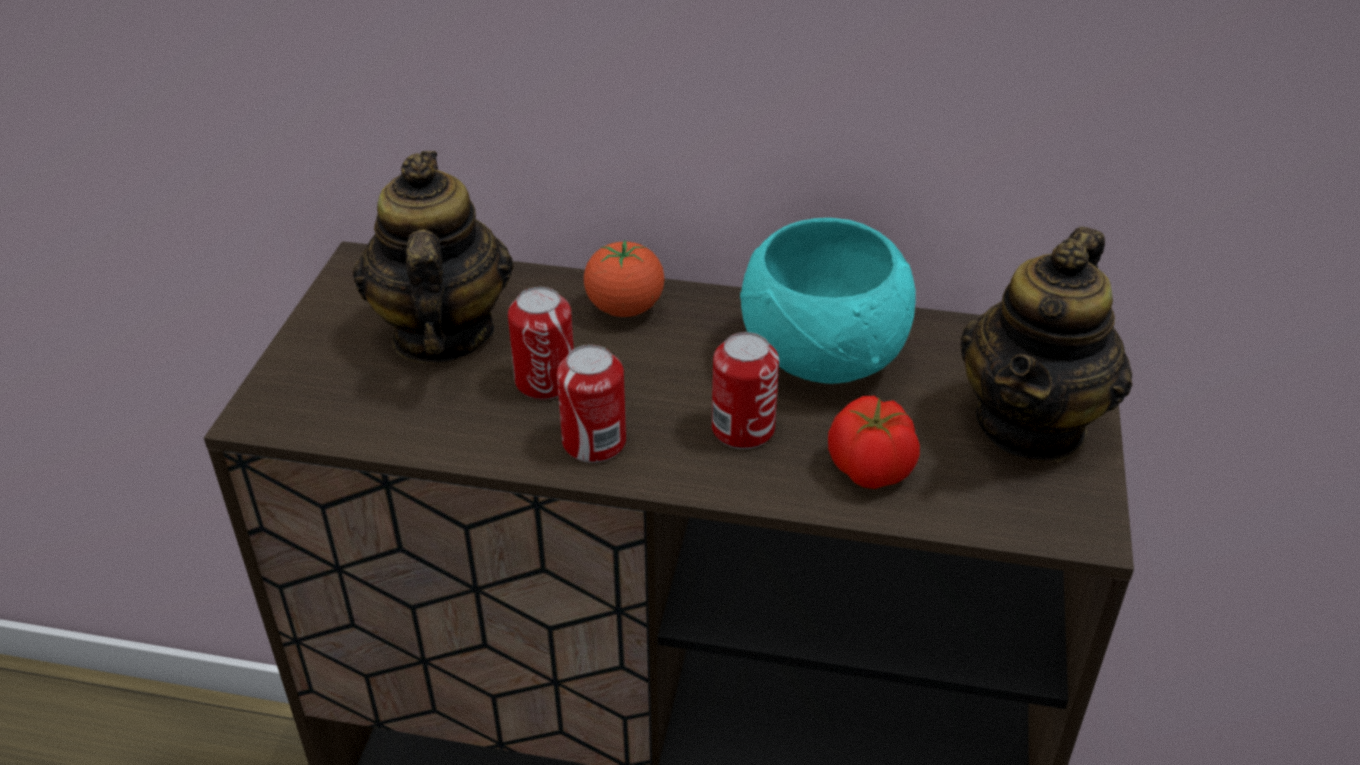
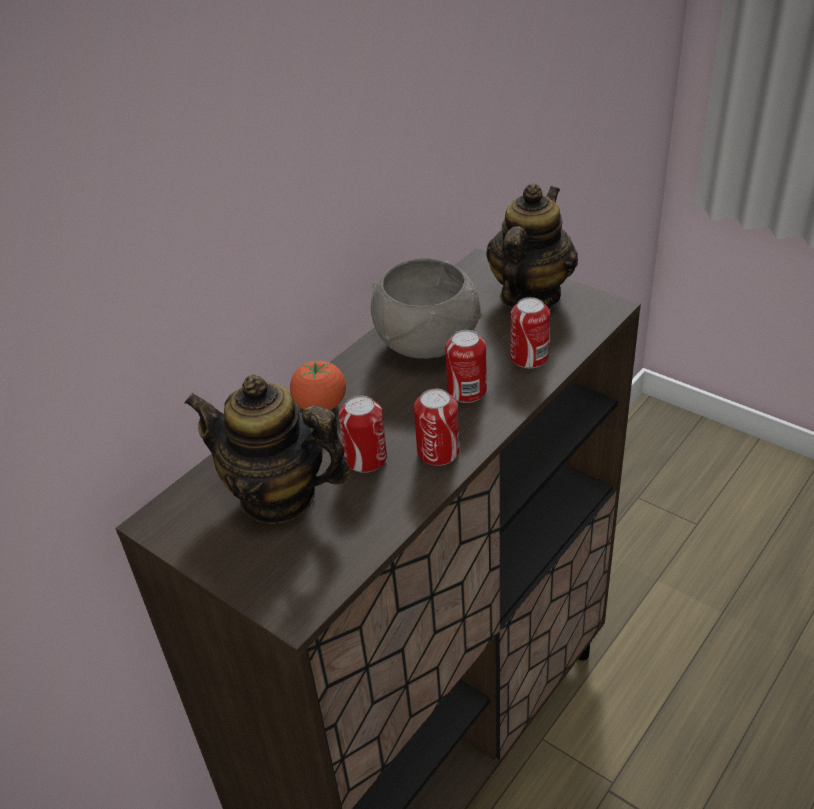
camera: 60 degrees left, 0 degrees up
(821, 354) = (425, 344): turquoise bowl -> grey bowl
(869, 471) = (529, 357): tomato -> can
(1032, 424) = (529, 296): teapot -> teapot turned 120 degrees counterclockwise

